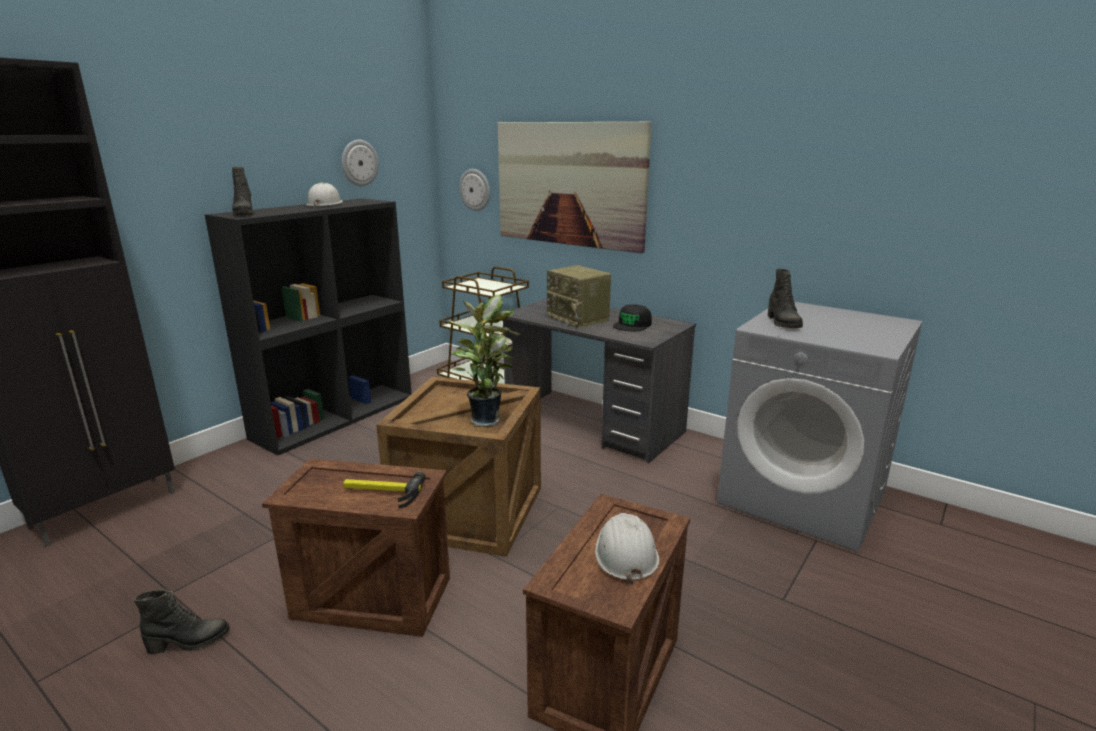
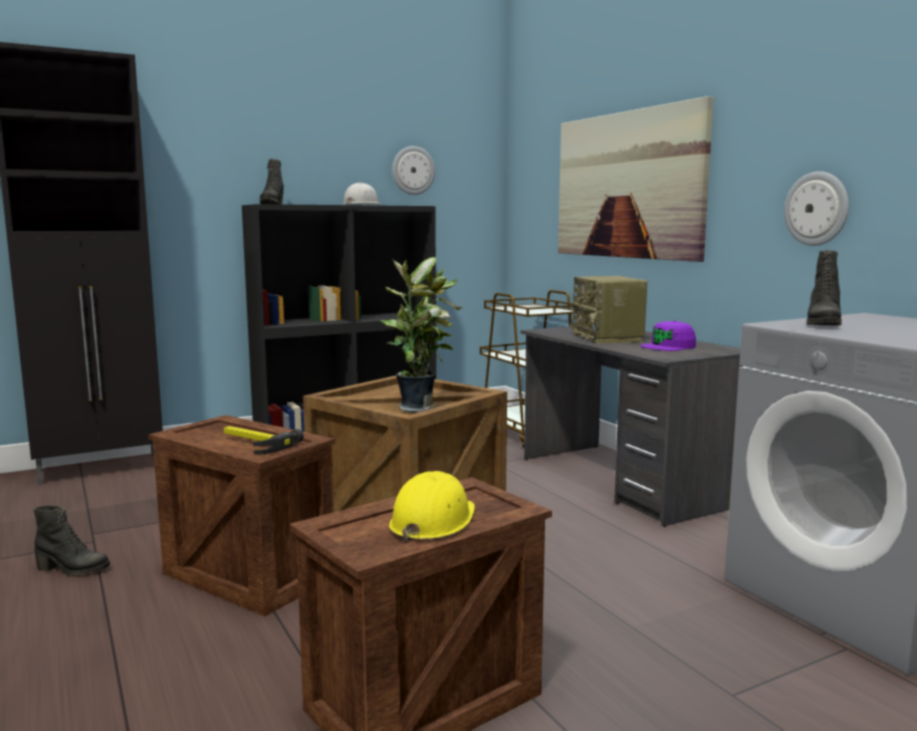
camera: 25 degrees right, 10 degrees down
(475, 190) = (539, 203): wall clock -> wall clock (817, 209)
(625, 553) = (432, 521): white hard hat -> yellow hard hat
(632, 325) = (668, 346): black cap -> purple cap

